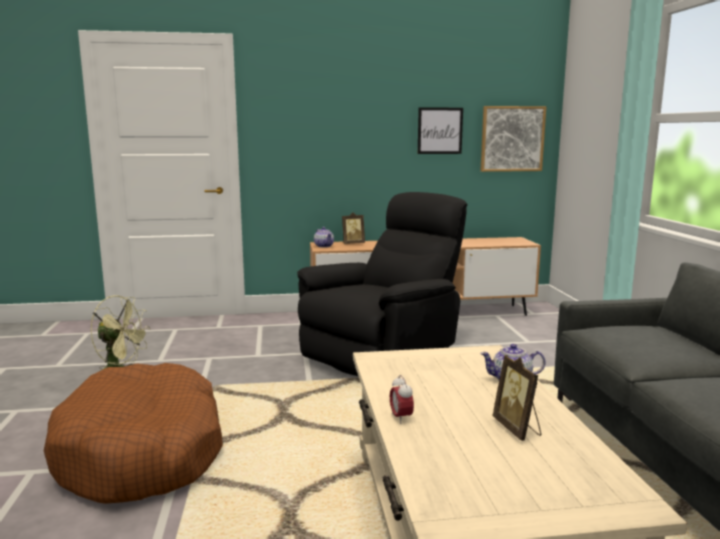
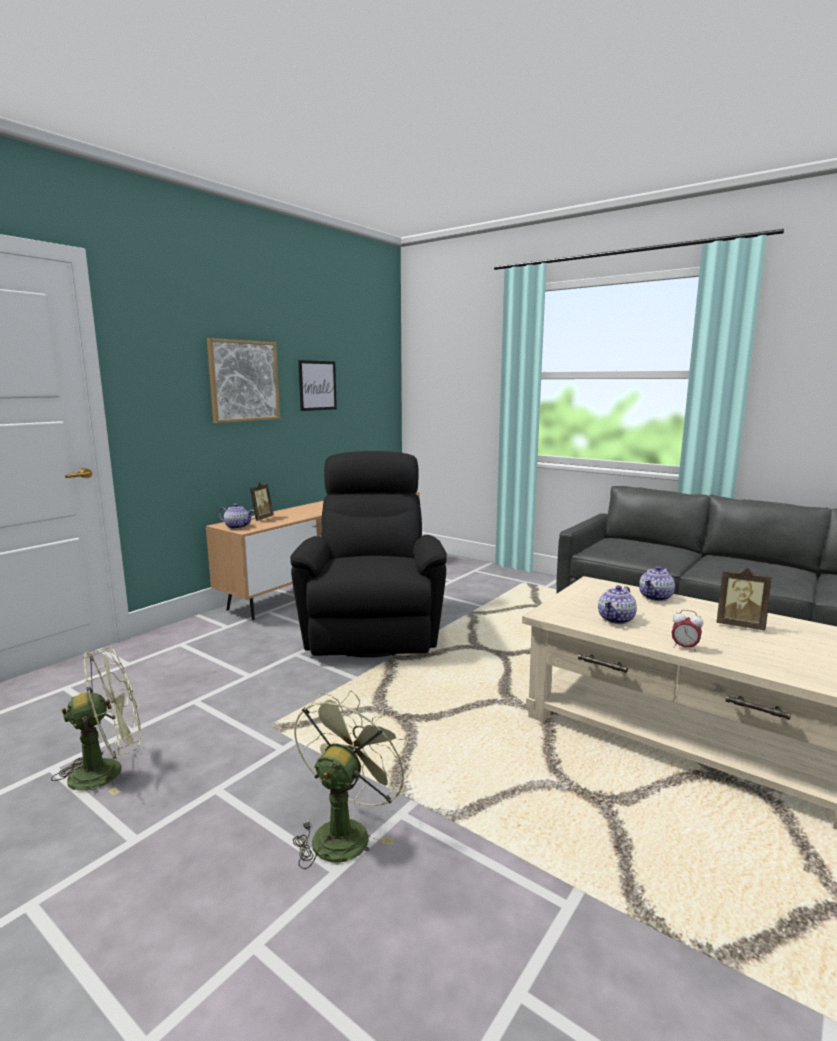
camera: 45 degrees left, 0 degrees up
(142, 452) = (345, 831): brown dog bed -> green fan
(415, 380) = (616, 619): none -> teapot
(512, 139) = (371, 393): picture -> picture (244, 381)

